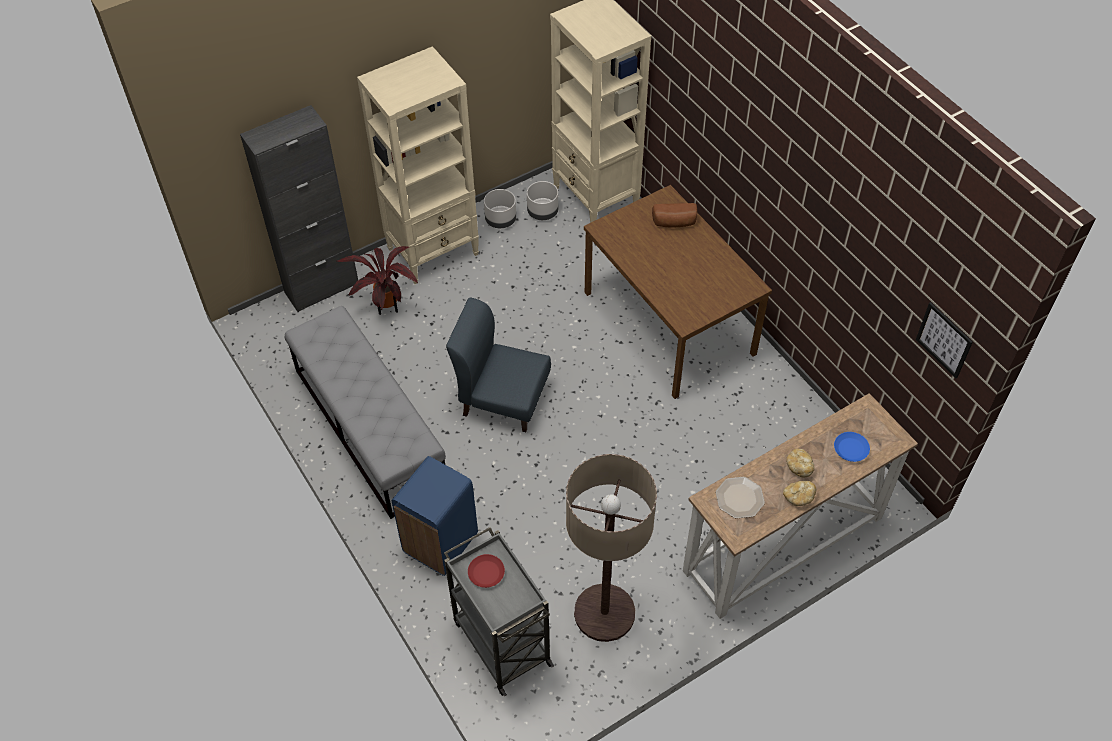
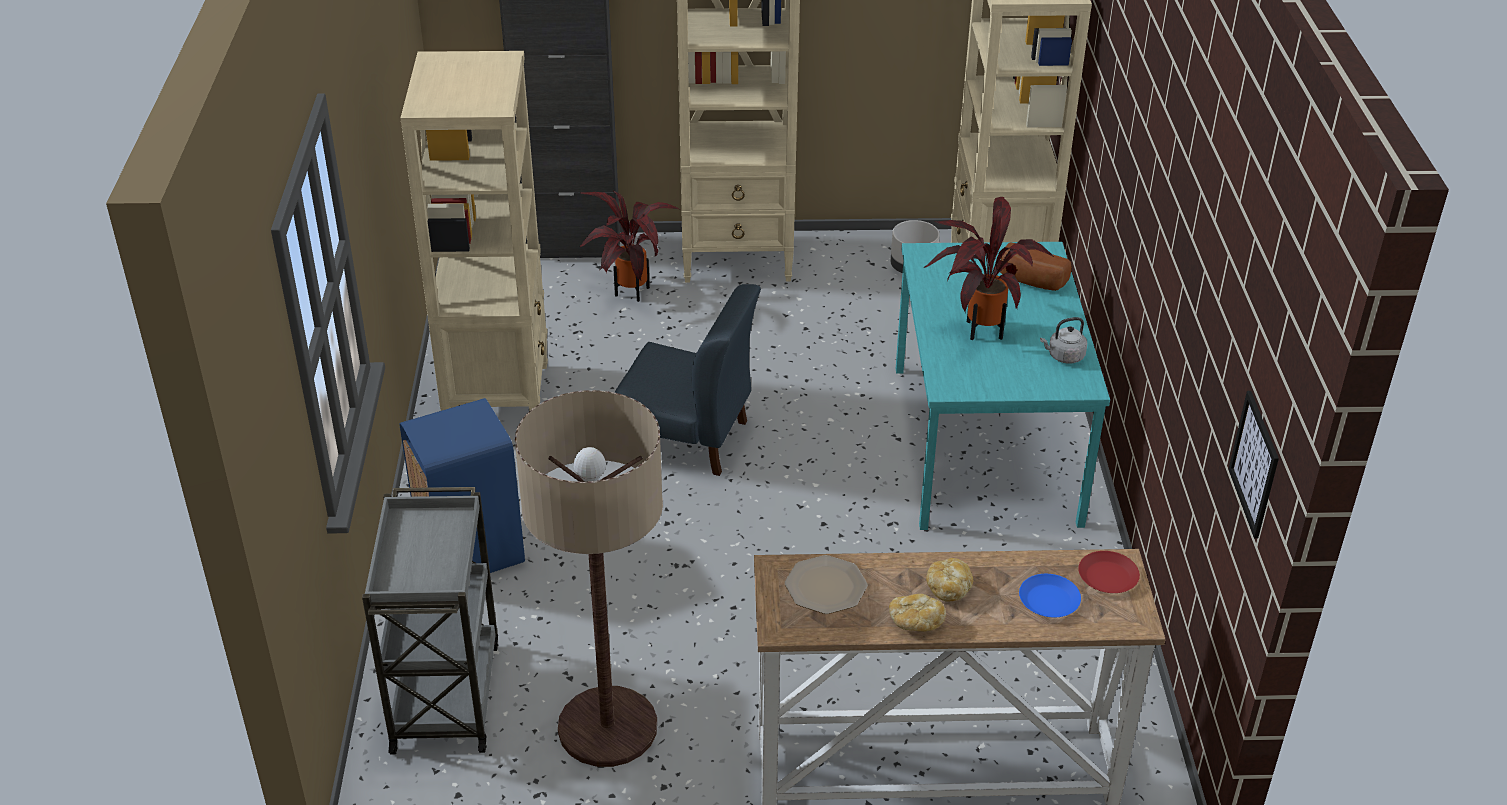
camera: 30 degrees right, 15 degrees down
(369, 427) = (498, 400): grey bench -> beige bookcase
(486, 573) = (424, 535): red plate -> red plate (1107, 577)
(501, 220) = (851, 257): grey planter -> none
(502, 399) = (687, 438): blue chair -> blue chair turned 150 degrees clockwise
(670, 323) = (986, 444): brown dining table -> turquoise dining table
(671, 271) = (979, 329): none -> potted plant
(729, 271) = (1064, 356): none -> grey kettle

